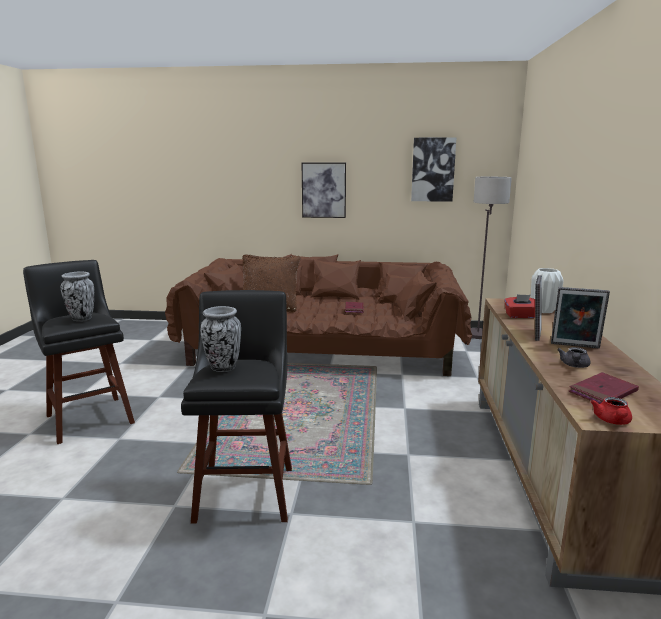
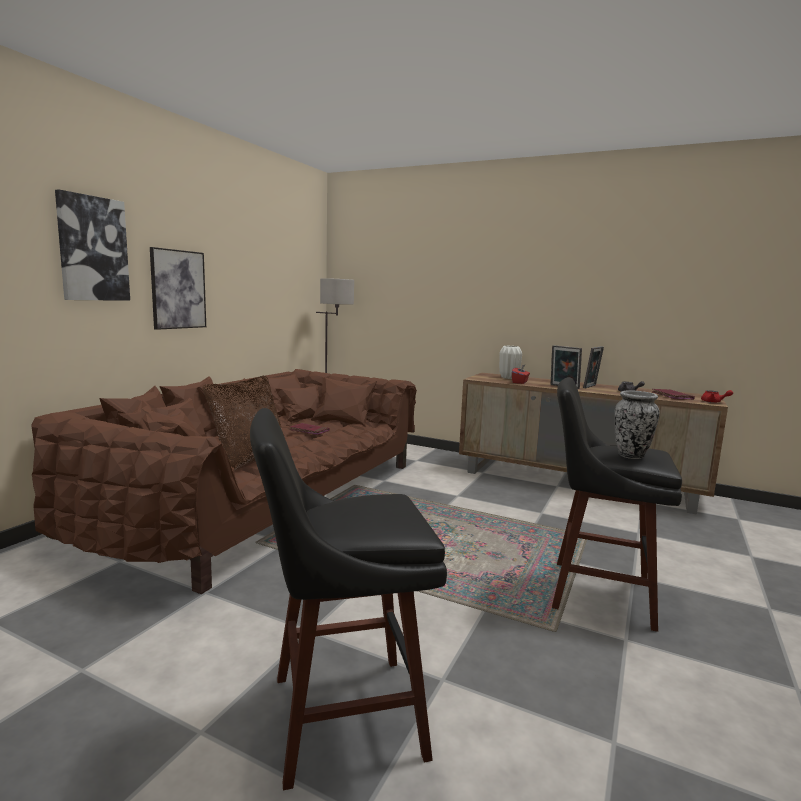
camera: 70 degrees left, 5 degrees down
(81, 319) = (382, 508): vase -> none
(433, 169) = (276, 269): picture -> picture (93, 249)

